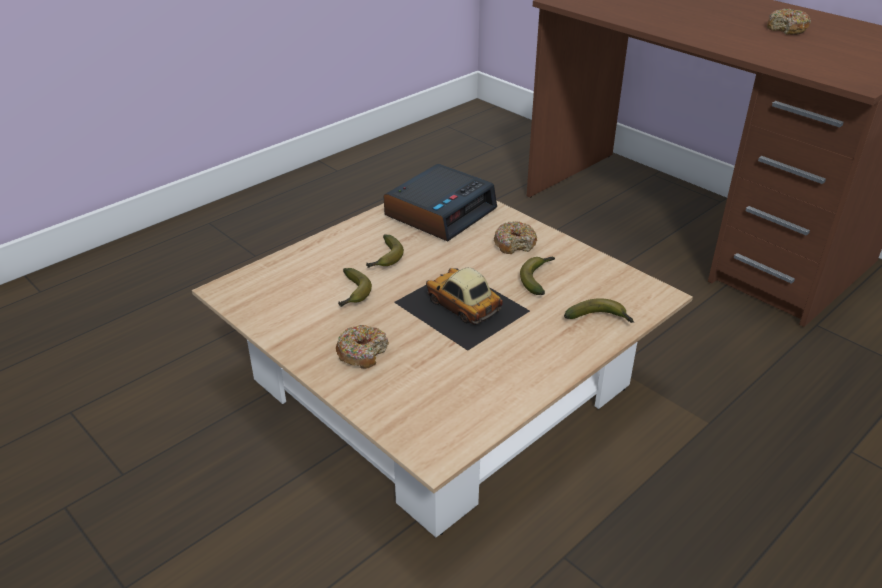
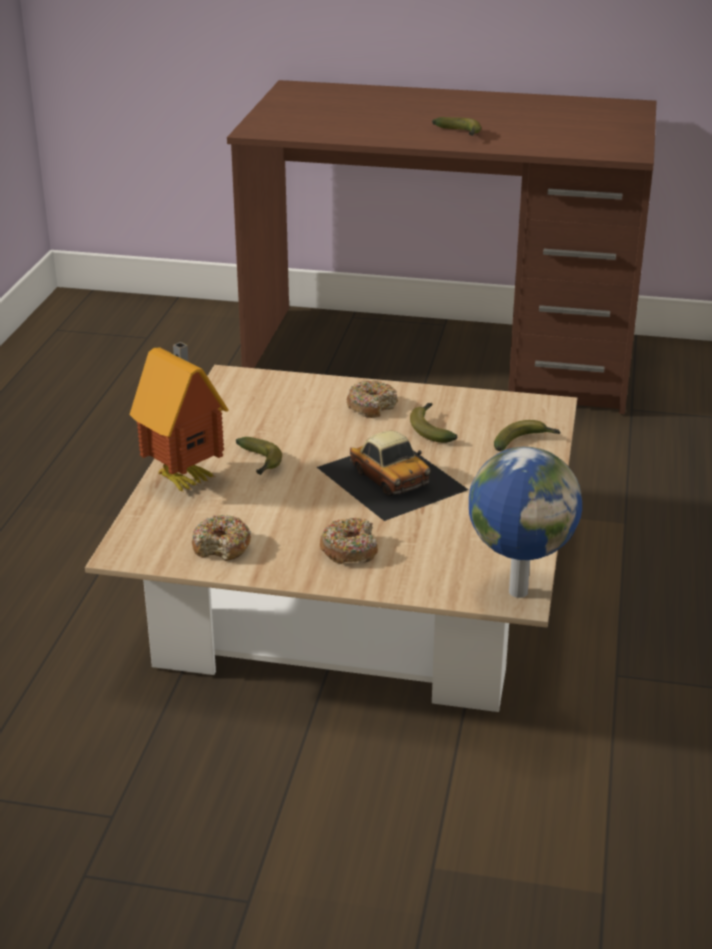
camera: 35 degrees left, 5 degrees down
(326, 251) = (186, 478): none -> toy house
(353, 294) = (270, 505): banana -> banana (460, 134)
(440, 212) = (258, 401): alarm clock -> none
(441, 448) = (517, 591): none -> globe
(461, 307) = (391, 477): toy car -> toy car turned 135 degrees counterclockwise
(787, 29) = (508, 116): donut -> donut (222, 547)

